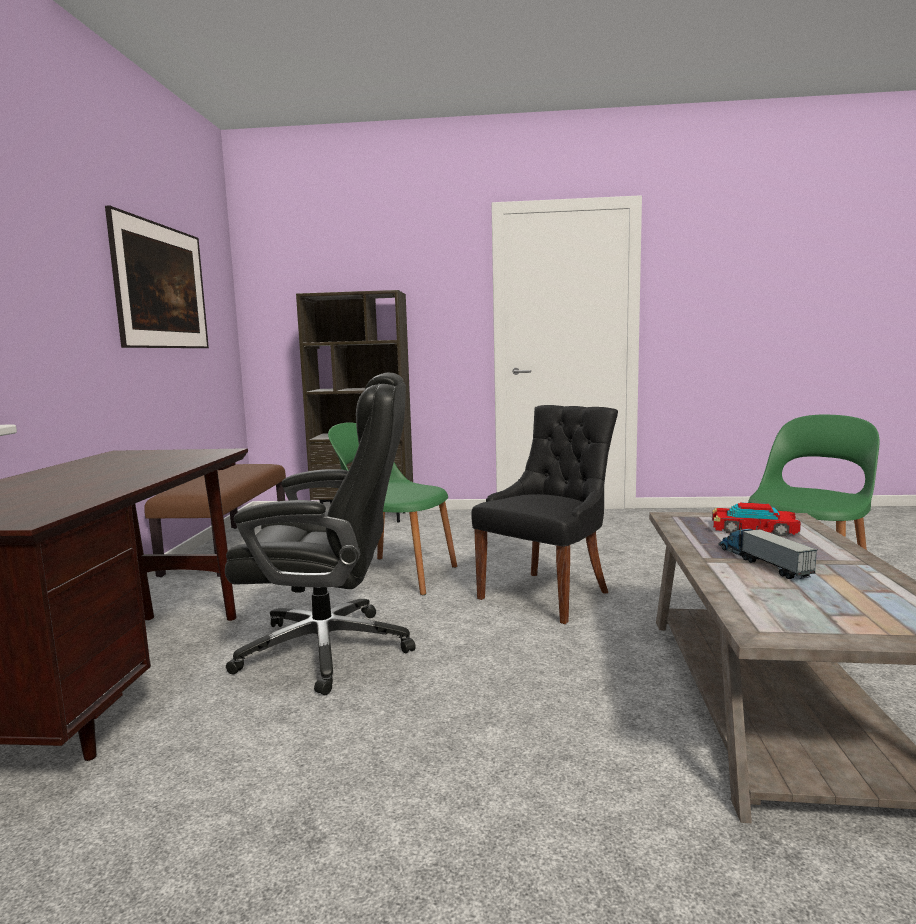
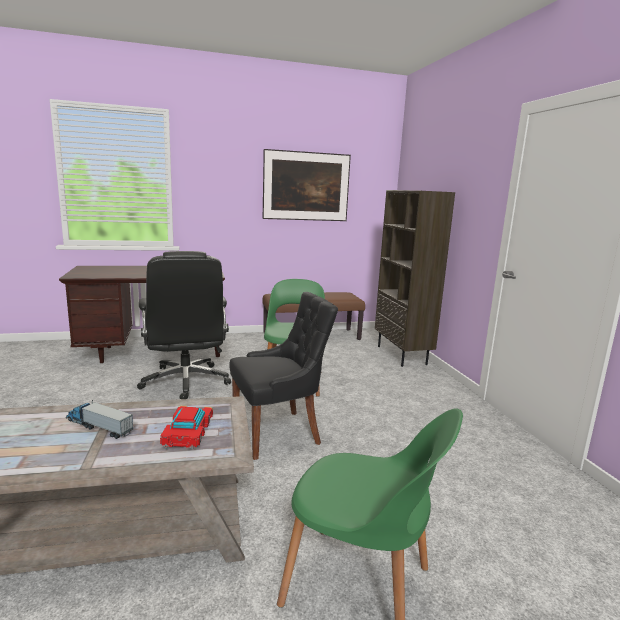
camera: 70 degrees right, 5 degrees up
(547, 595) = (278, 432): black chair -> black chair turned 45 degrees counterclockwise
(762, 563) = (98, 427): toy truck -> toy truck turned 120 degrees counterclockwise

